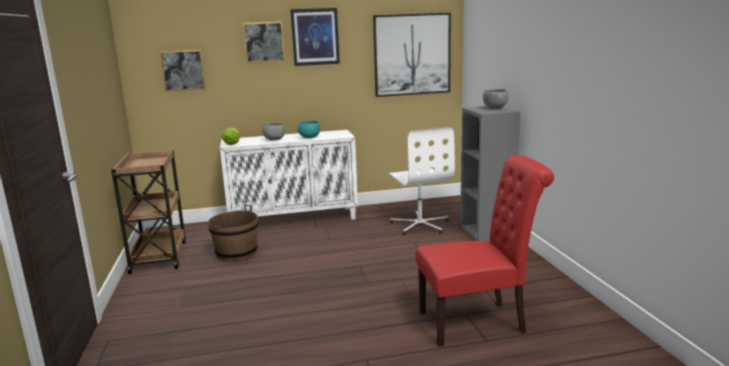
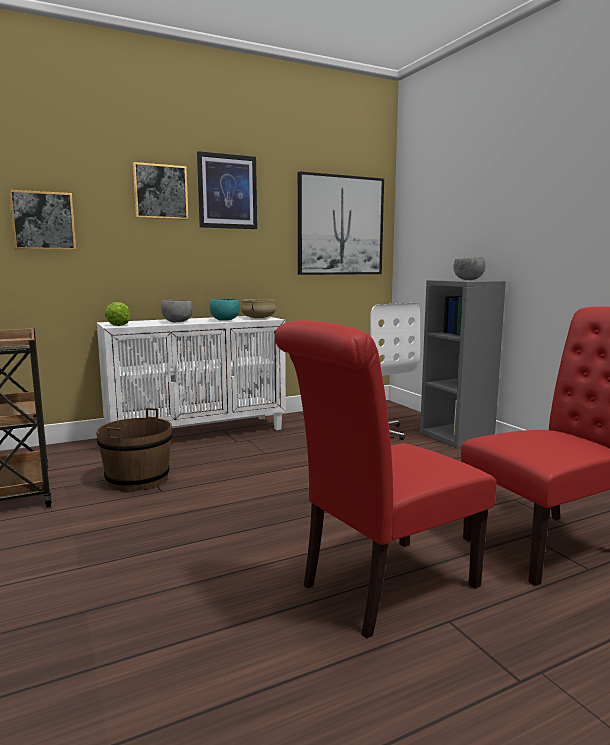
camera: 15 degrees left, 5 degrees down
(337, 134) = (258, 318): none -> beige cooking pot
(340, 337) = (381, 588): none -> red chair

